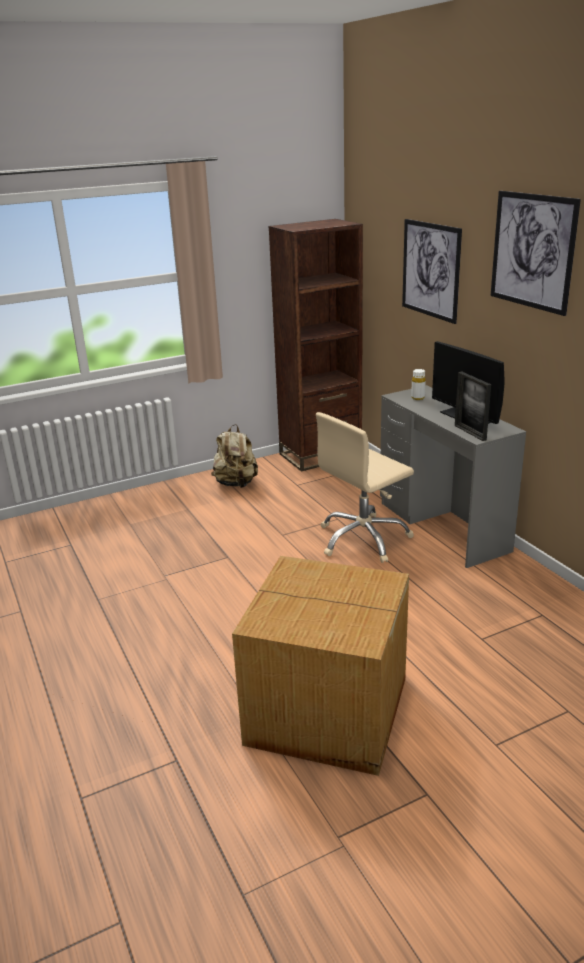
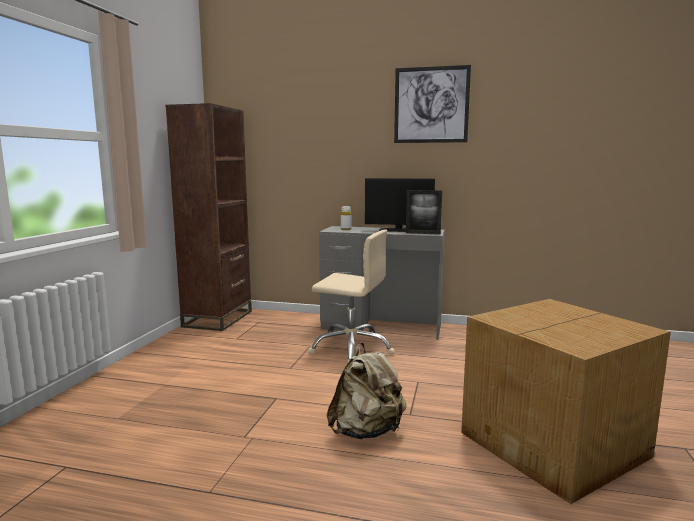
camera: 50 degrees left, 15 degrees down
(236, 484) = (179, 354): beige backpack -> beige backpack (367, 431)
(363, 539) = (351, 349): beige office chair -> beige office chair turned 75 degrees counterclockwise
(430, 270) = (324, 136): picture -> none

